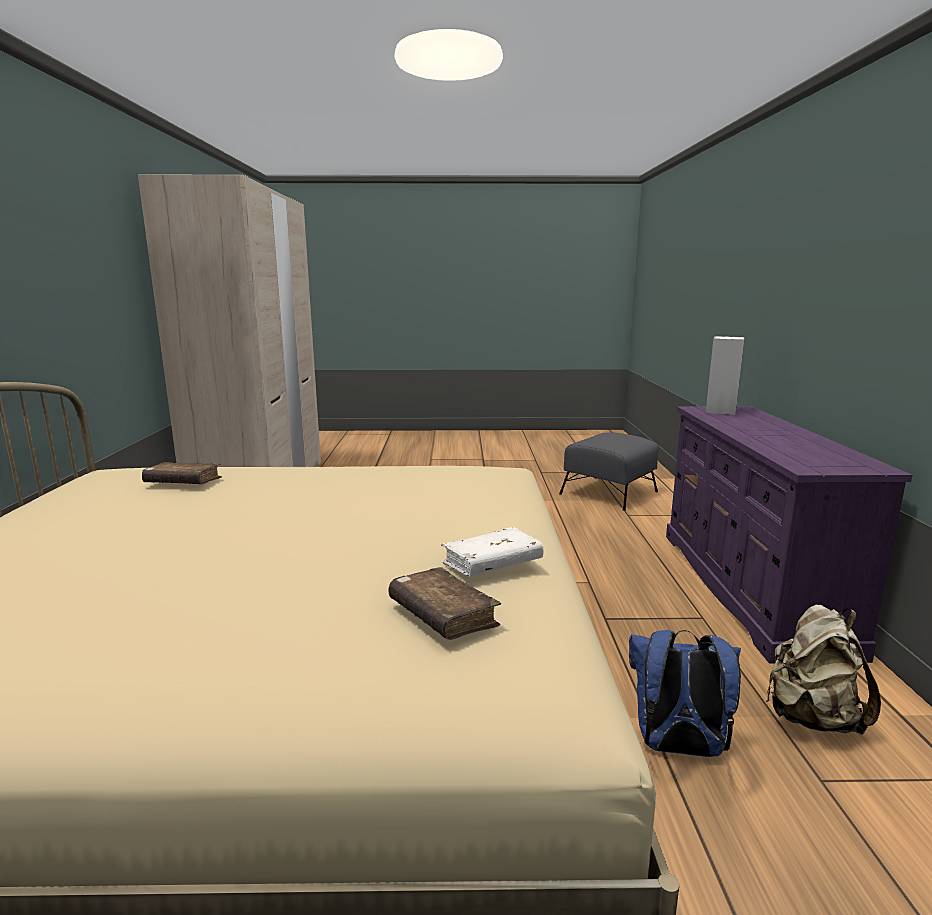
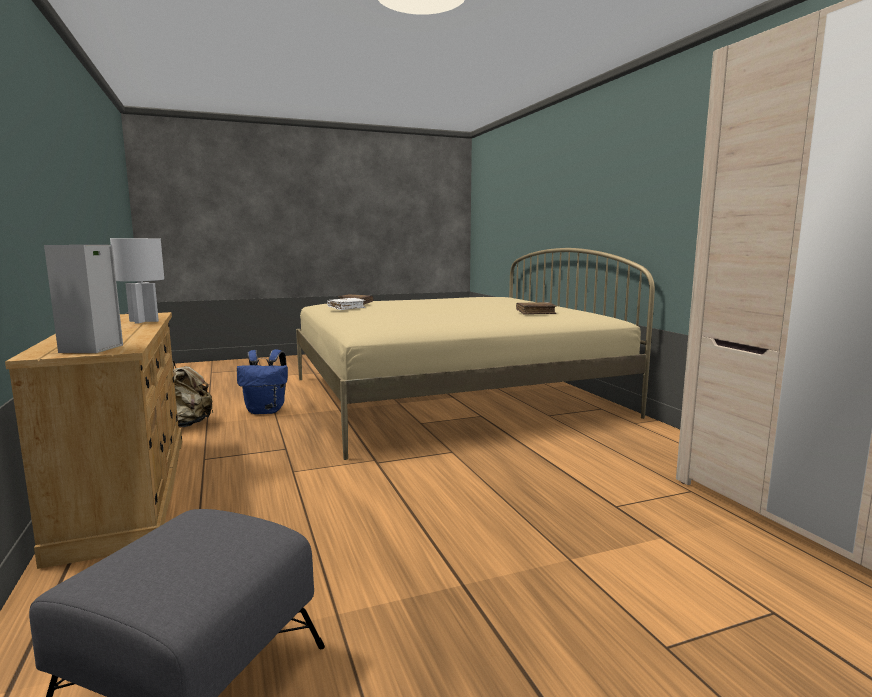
camera: 160 degrees right, 5 degrees down
(750, 588) = (127, 489): purple dresser -> beige dresser
(773, 447) = (143, 321): none -> white table lamp

